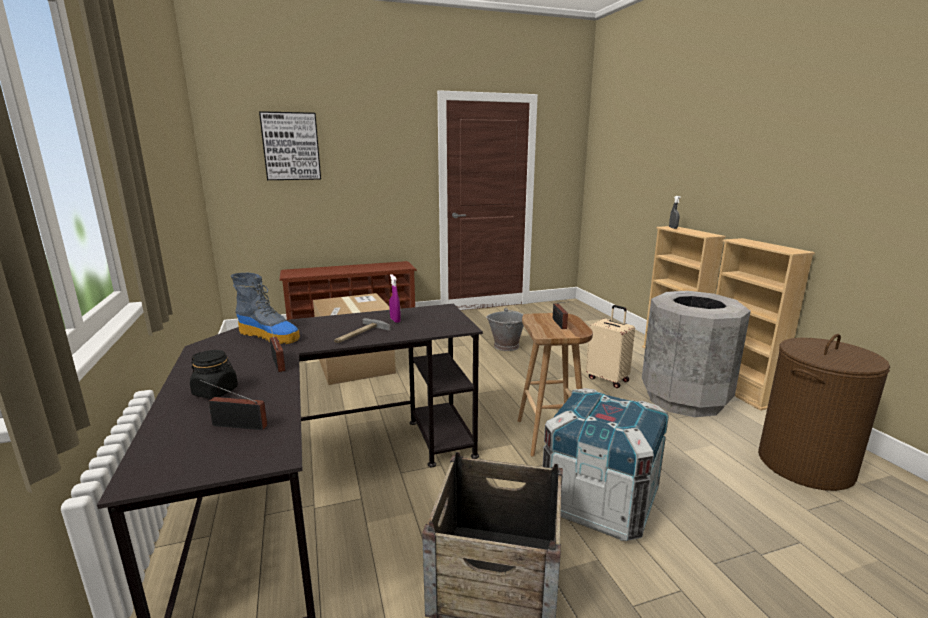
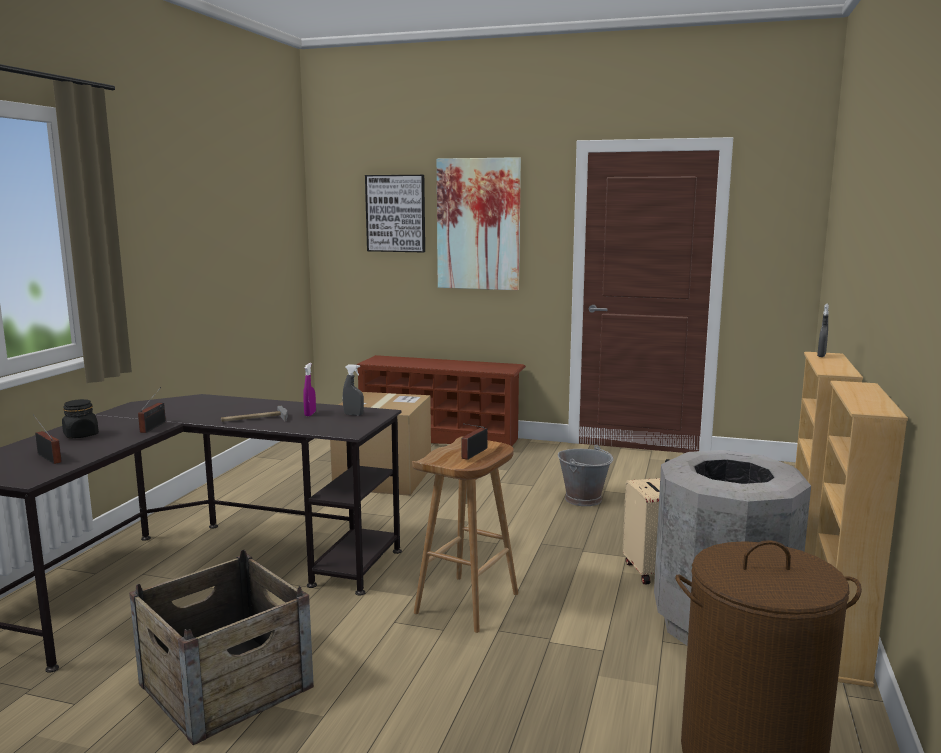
camera: 35 degrees right, 5 degrees down
(270, 336) = (193, 406): boot -> none
(365, 155) = (478, 224): none -> picture
(429, 313) = (353, 414): none -> grey spray bottle
(599, 502) = (408, 677): crate -> none

